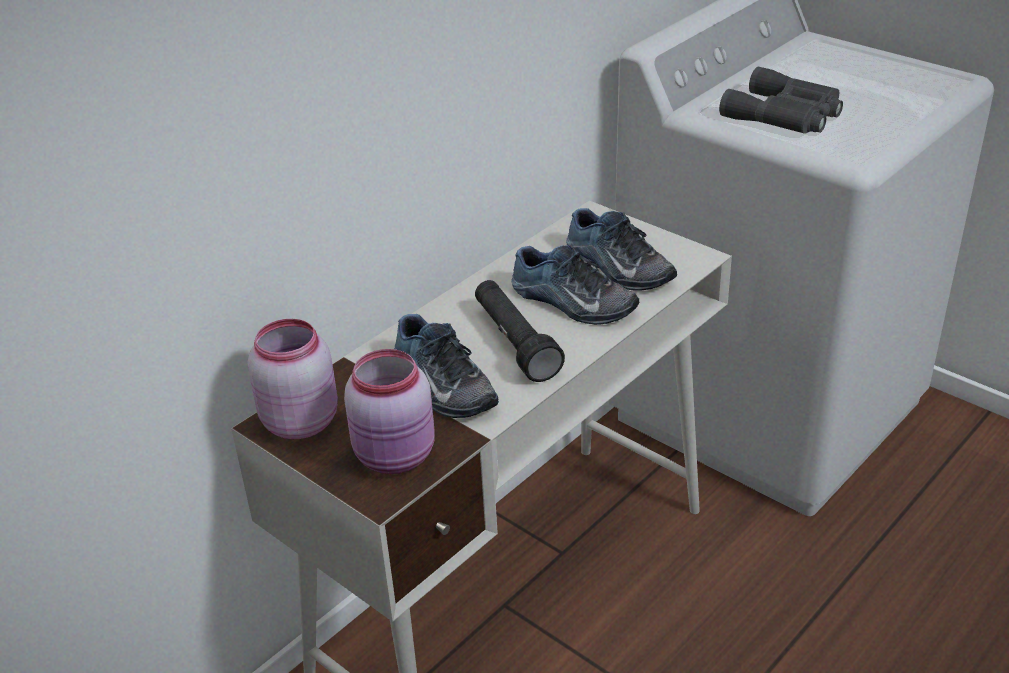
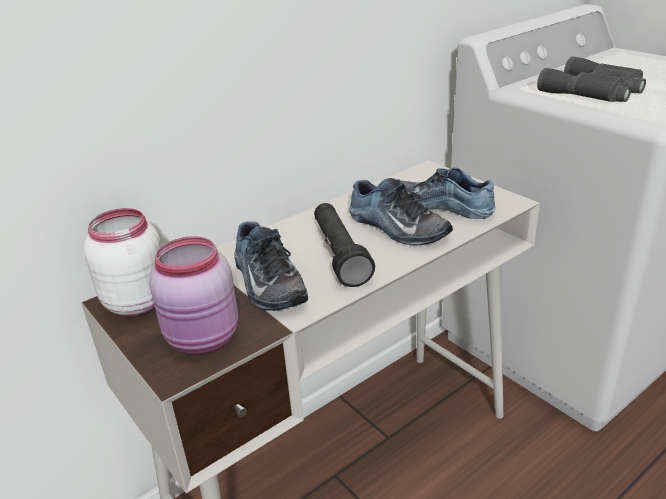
camera: 10 degrees right, 5 degrees down
(300, 420) = (138, 301): pink jar -> white jar
(616, 267) = (440, 205): shoe -> shoe turned 150 degrees clockwise

